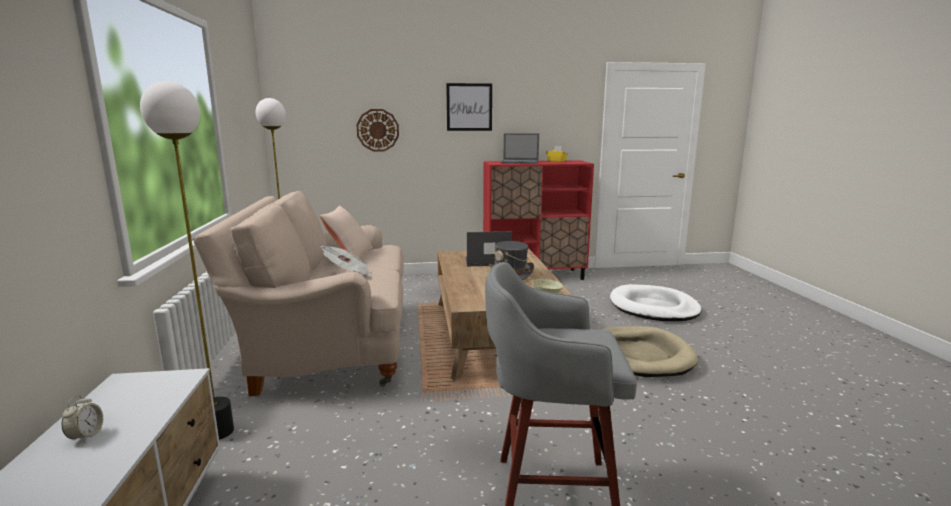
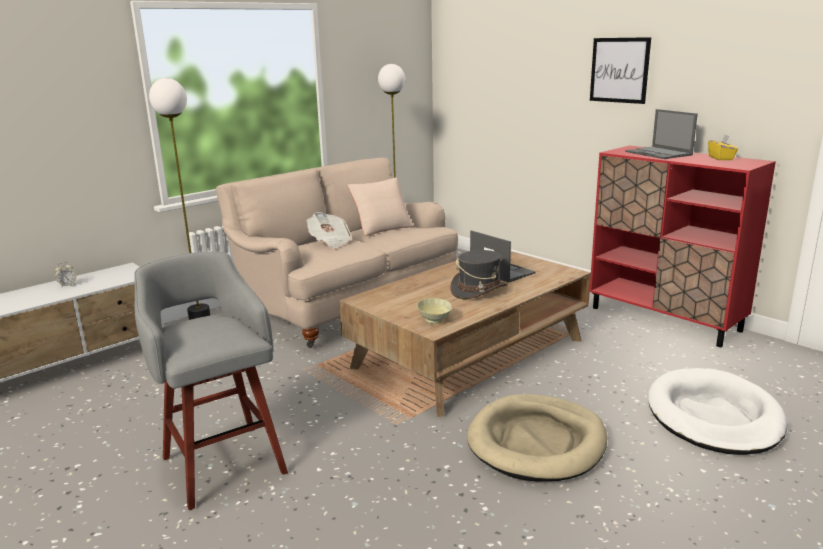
camera: 55 degrees right, 5 degrees up
(377, 130) = (520, 95): wall clock -> none

